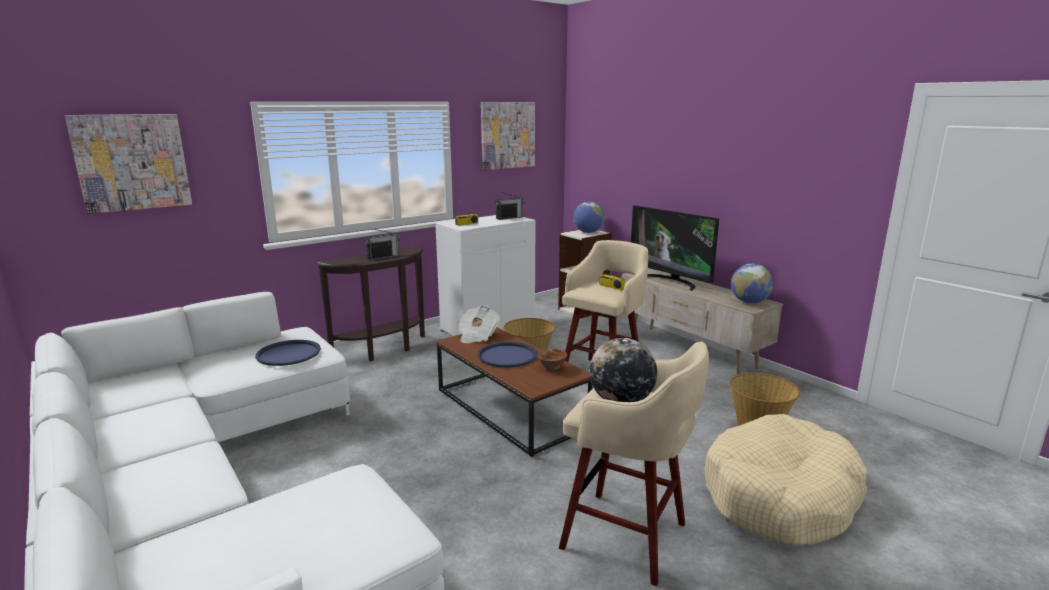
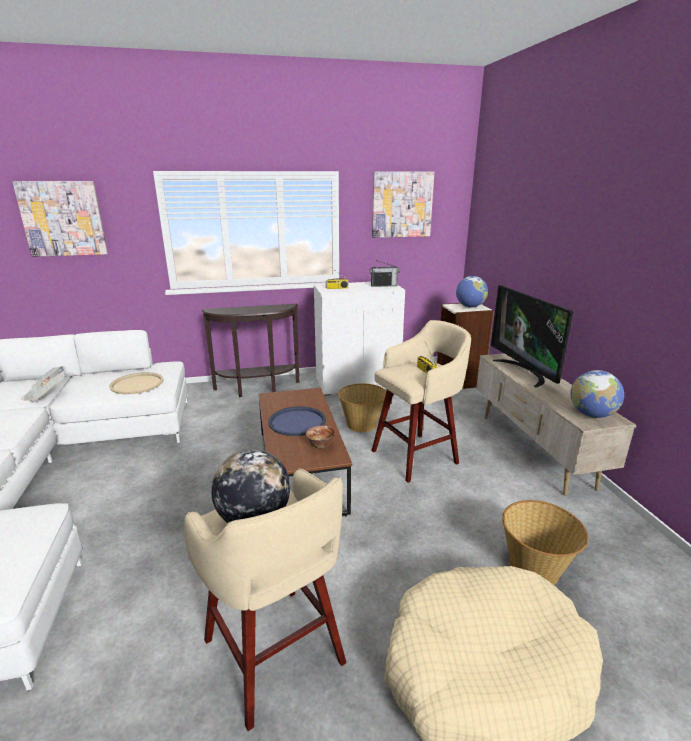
camera: 25 degrees right, 5 degrees up
(288, 354) = (137, 384): blue tray -> beige tray
(383, 257) = (253, 311): radio -> none
(477, 336) = (295, 395): newspaper -> newspaper (46, 394)

